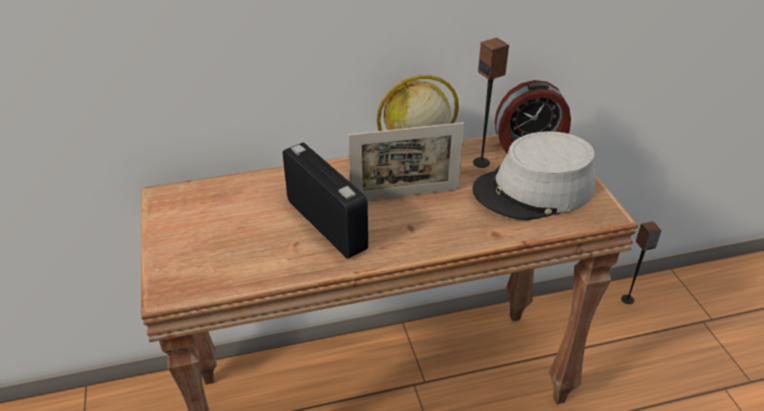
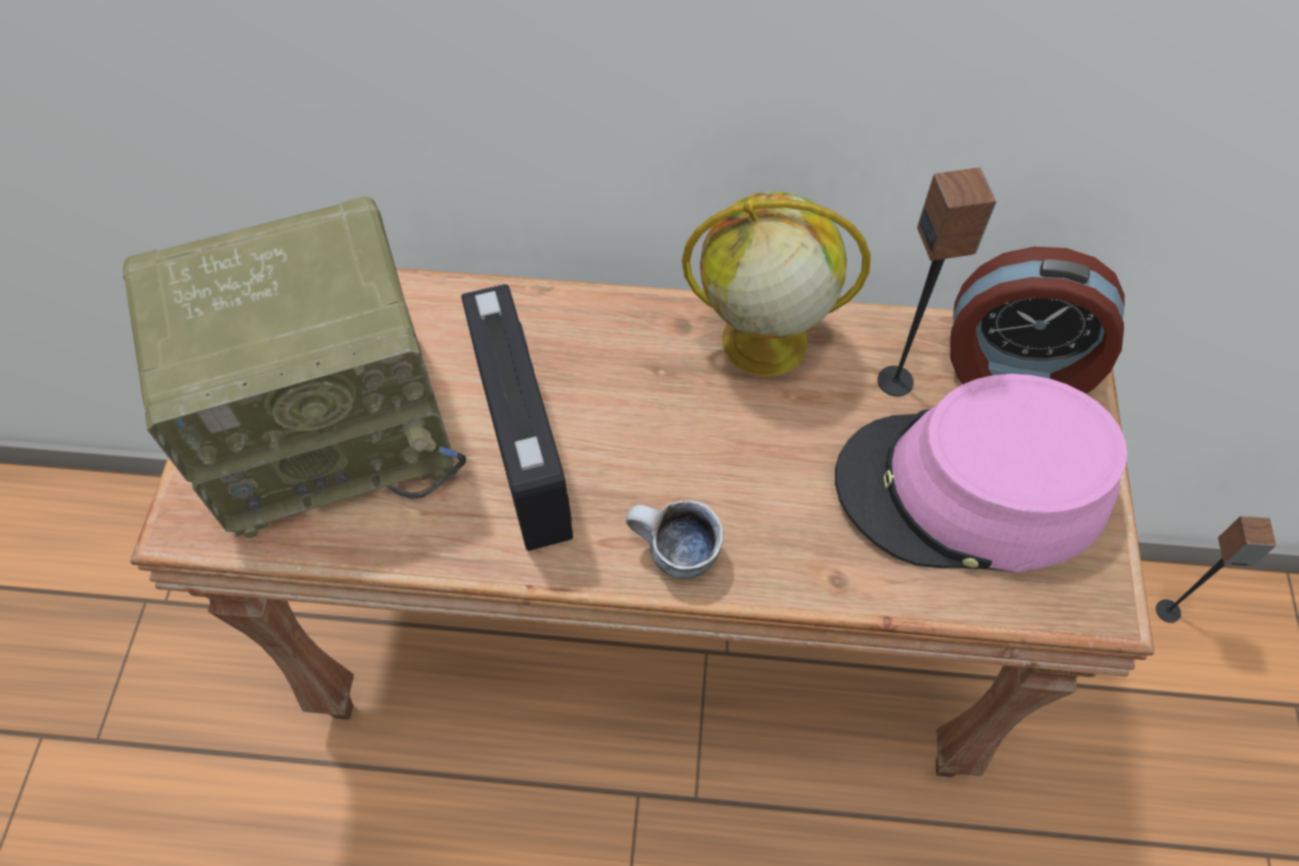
camera: 20 degrees right, 20 degrees up
(226, 238) = (334, 427): none -> radio
(405, 195) = (704, 422): picture frame -> none
(417, 244) = (673, 554): none -> mug
(534, 190) = (972, 489): grey hat -> pink hat

